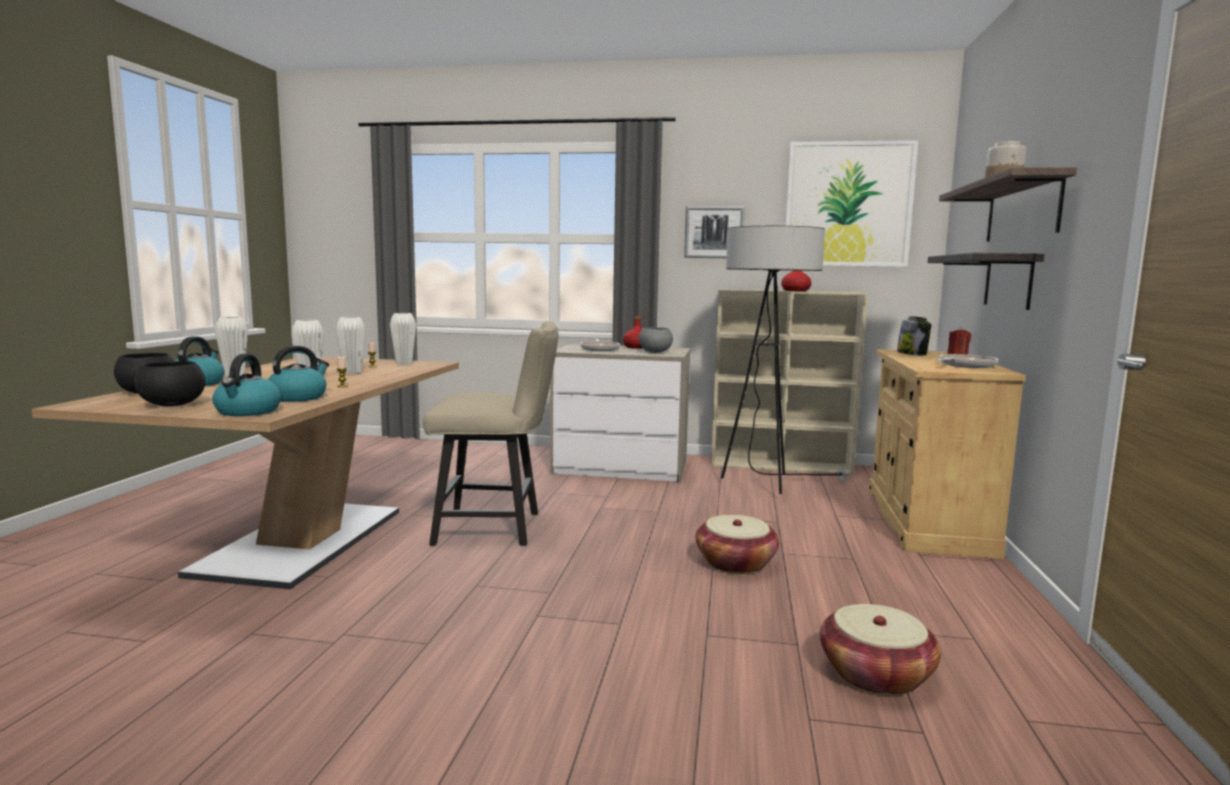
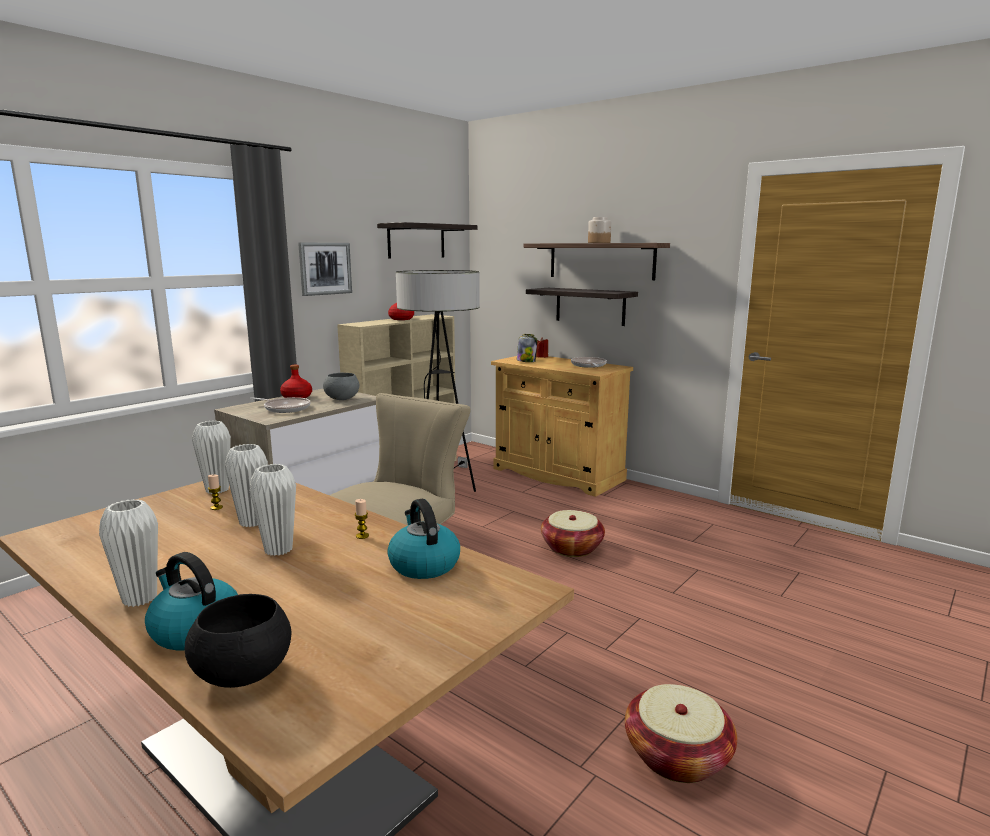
camera: 60 degrees left, 5 degrees up
(173, 405) = (397, 648): black bowl -> none
(248, 412) = (499, 597): kettle -> none
(848, 204) = (416, 241): picture -> shelf
(876, 674) = (741, 561): basket -> basket (677, 755)

